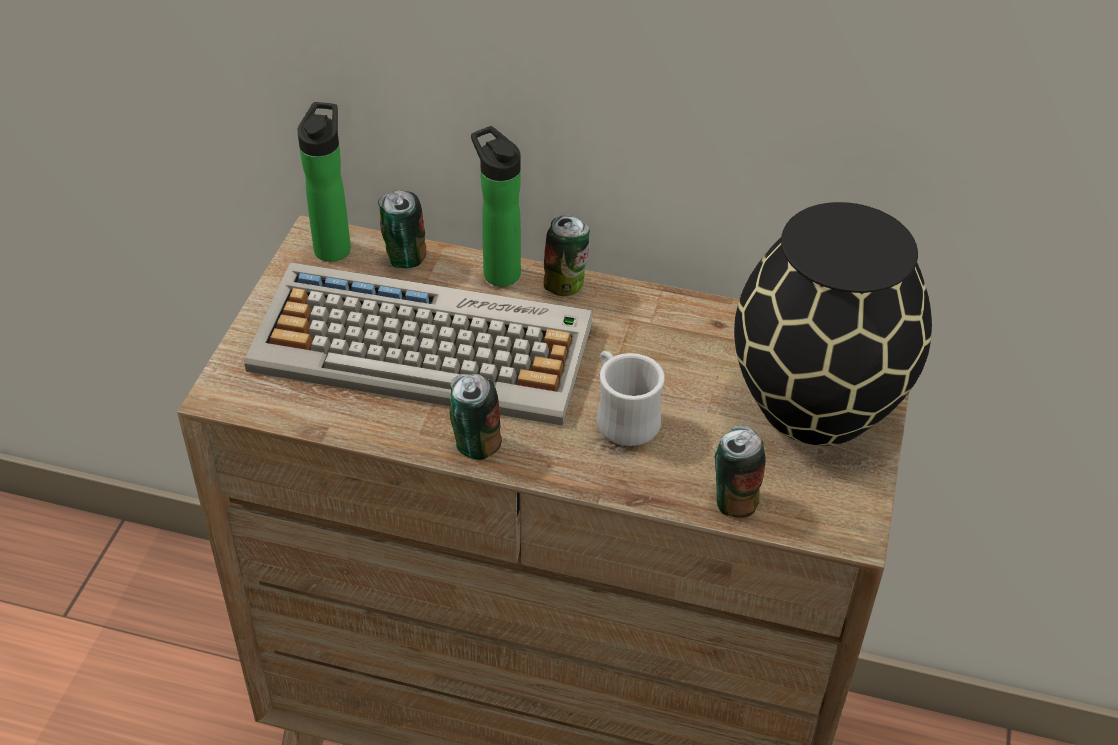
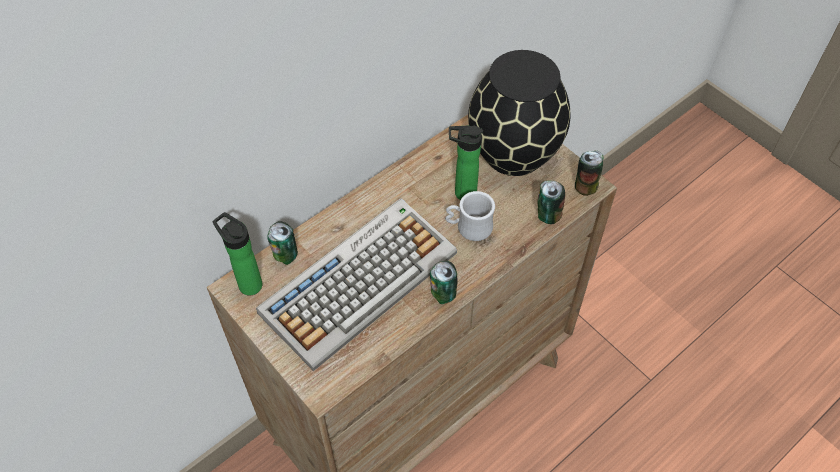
camera: 55 degrees left, 10 degrees up
(498, 271) = (330, 221): bottle -> bottle (461, 193)
(566, 285) = (363, 199): can -> can (585, 186)

